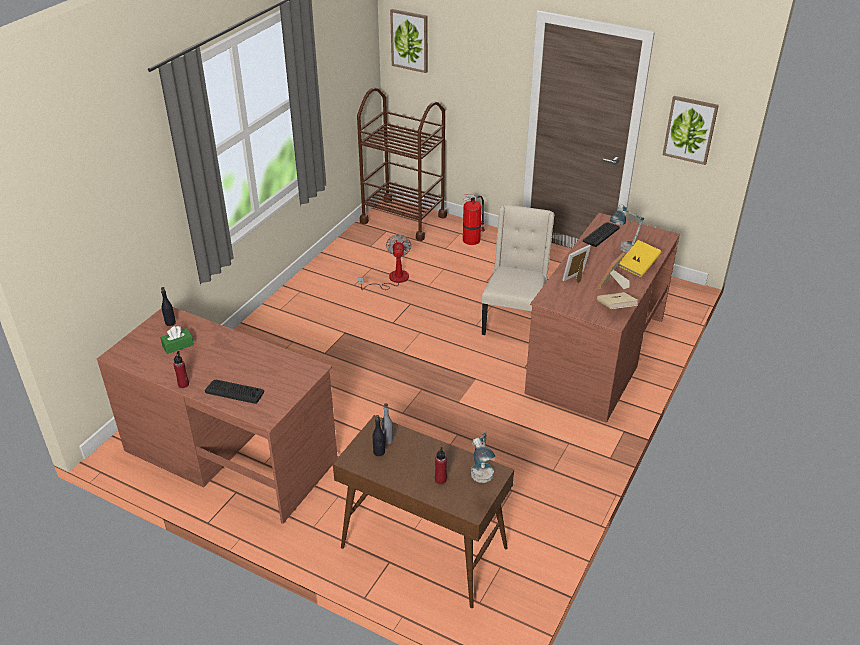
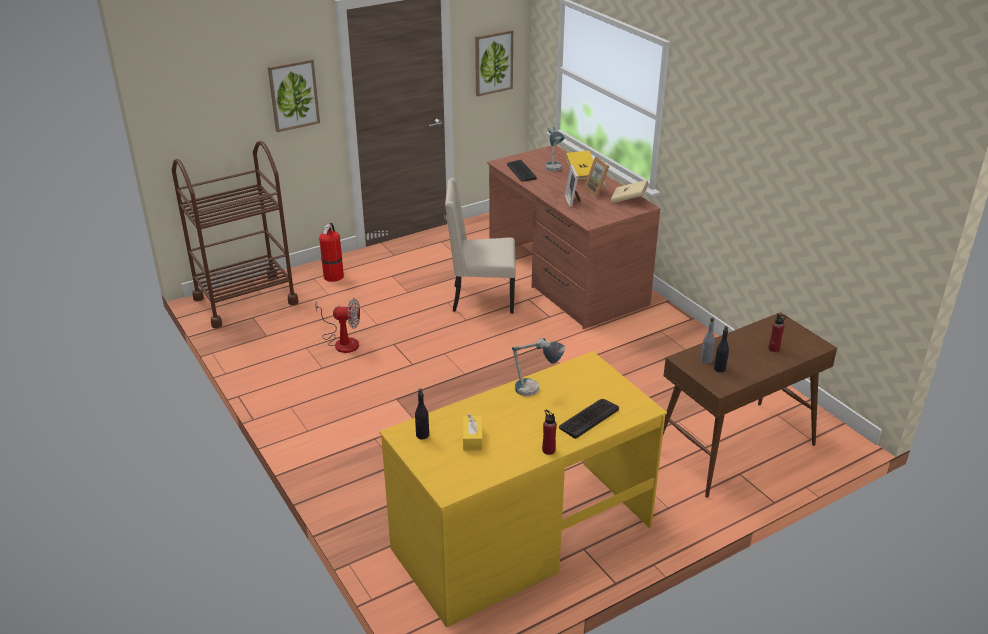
camera: 60 degrees left, 5 degrees down
(178, 345) = (472, 439): green tissue box -> yellow tissue box
(230, 454) = (521, 537): brown desk -> yellow desk
(392, 279) = (342, 341): fan -> fan turned 150 degrees clockwise
(410, 40) = (190, 89): picture -> picture (293, 95)
(482, 482) = (787, 330): table lamp -> table lamp (536, 392)
(514, 321) = (481, 298): beige chair -> beige chair turned 45 degrees counterclockwise

